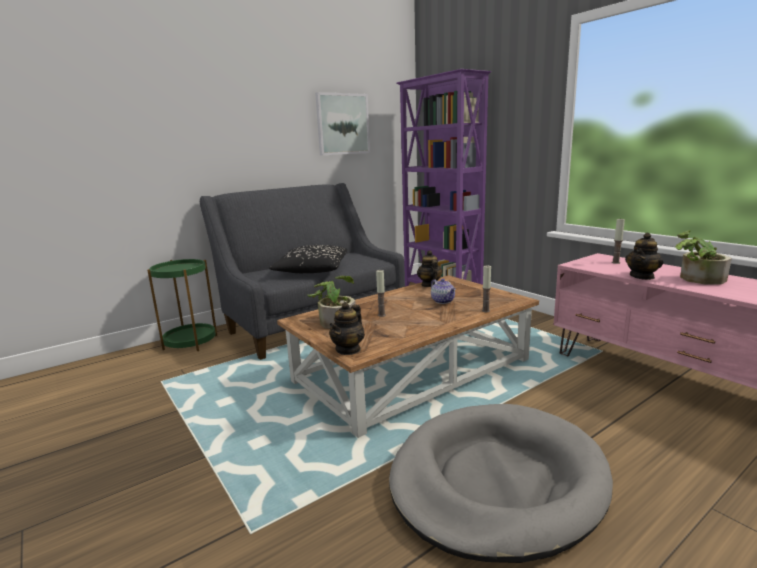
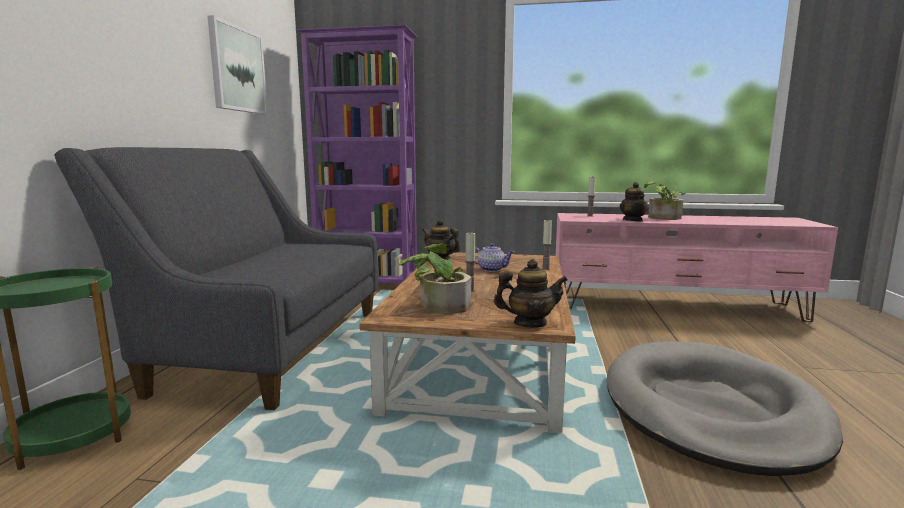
camera: 45 degrees left, 5 degrees down
(312, 270) = (287, 263): black pillow -> none
(348, 349) = (529, 323): teapot -> teapot turned 75 degrees counterclockwise

